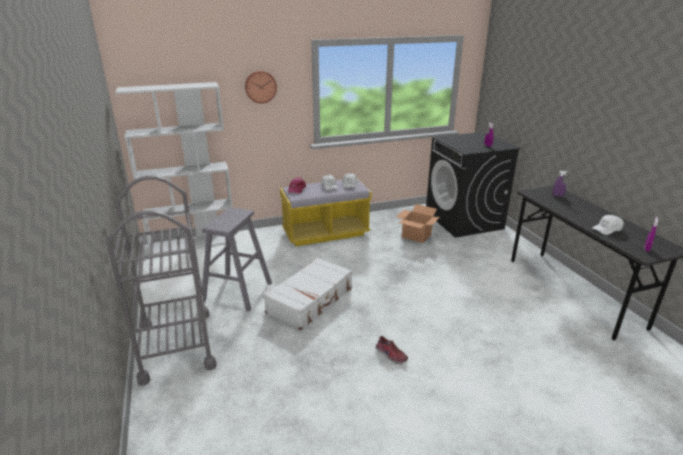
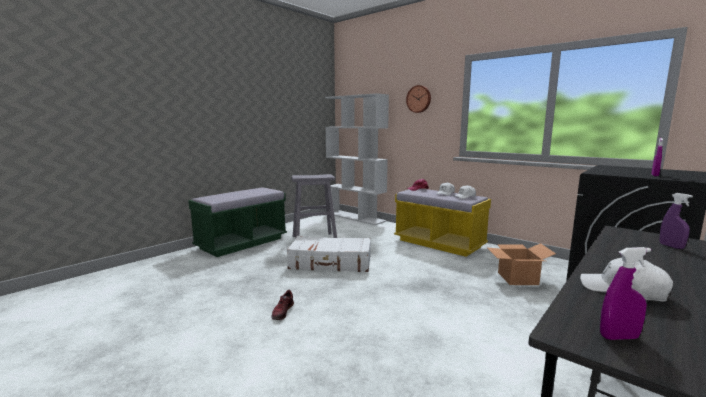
camera: 60 degrees right, 15 degrees down
(176, 346) = (242, 243): grey cart -> green bench

